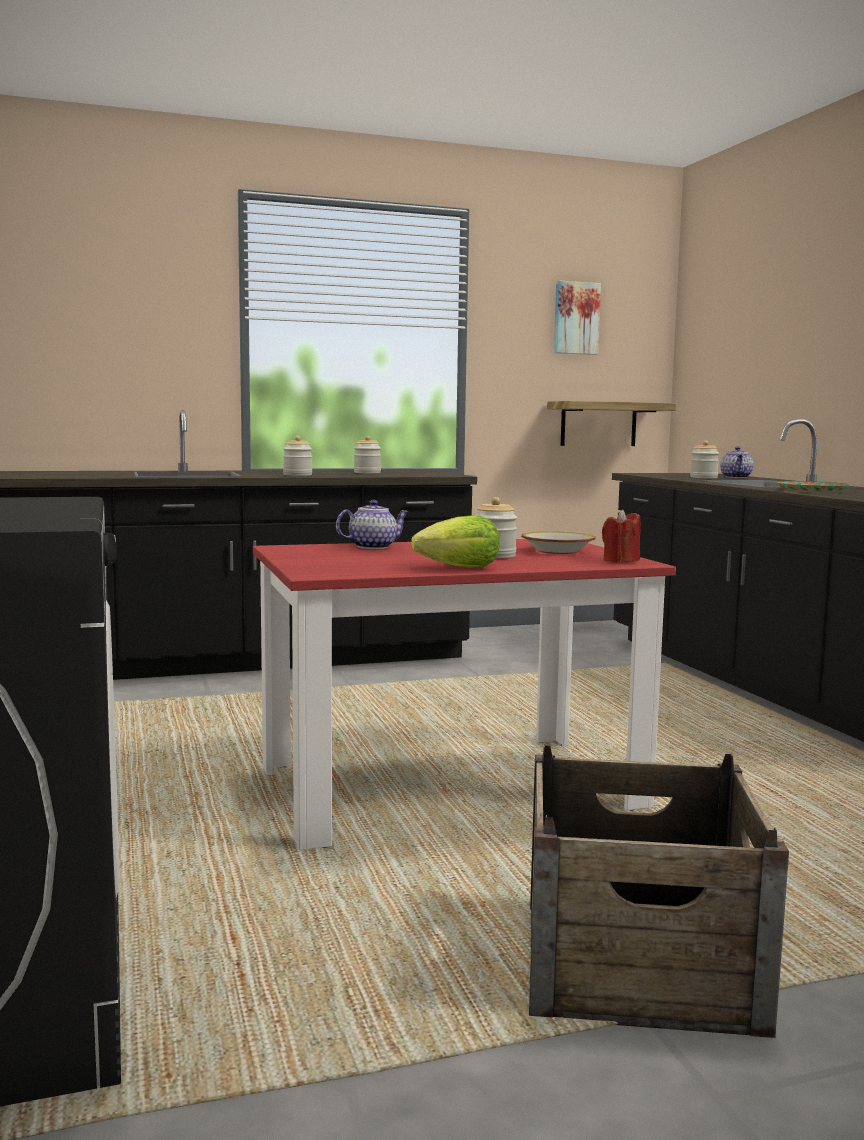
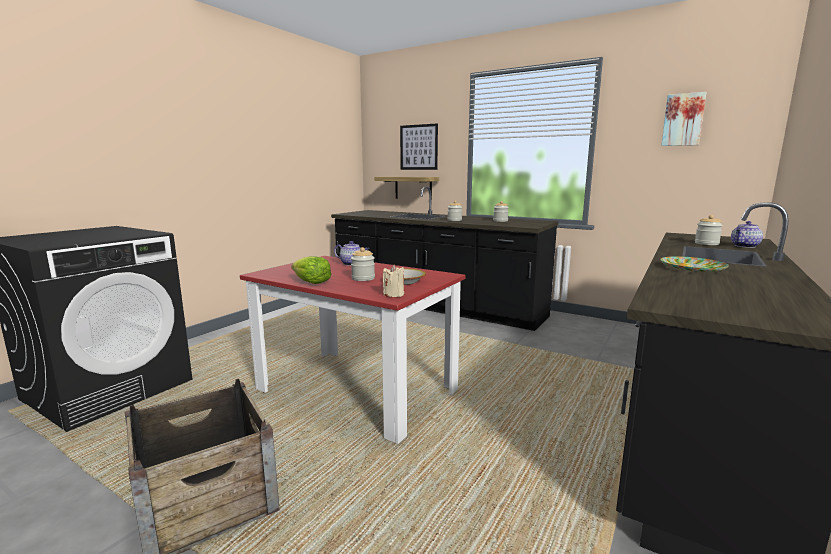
camera: 50 degrees right, 5 degrees up
(116, 326) = (418, 147): none -> picture
(598, 424) = (697, 195): shelf -> shelf (413, 188)
(620, 560) = (393, 294): red candle -> beige candle

